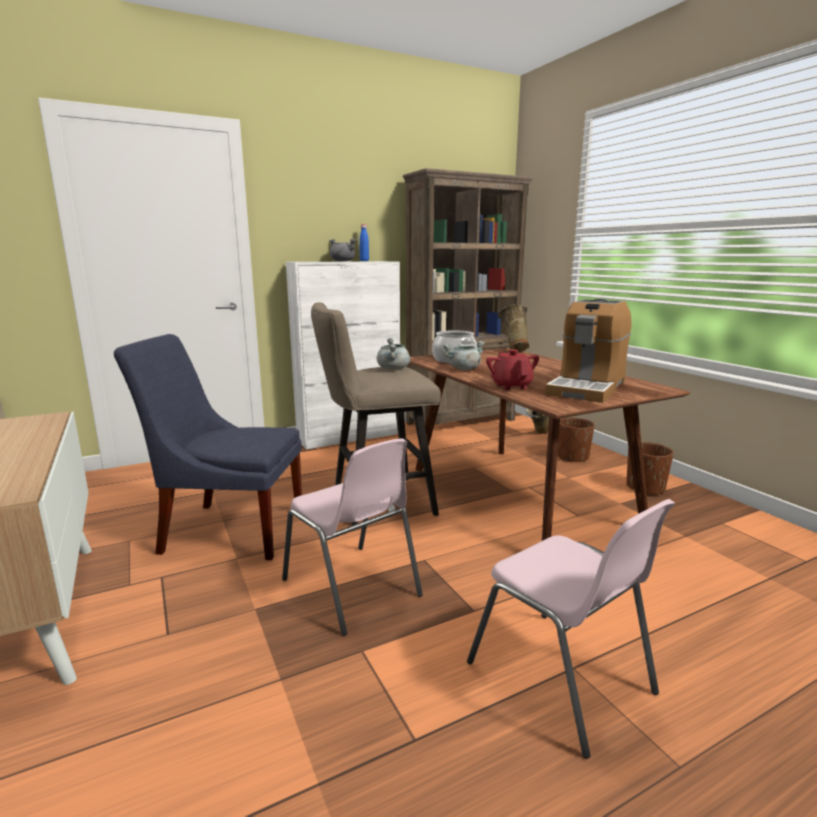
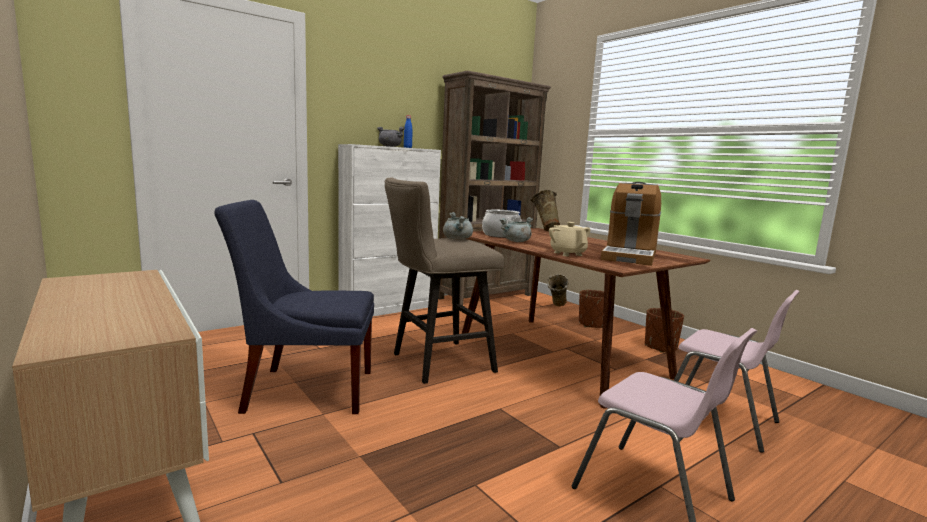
camera: 10 degrees left, 5 degrees down
(352, 588) = (445, 434): pink chair -> pink chair (719, 420)
(511, 386) = (567, 253): red teapot -> beige teapot

